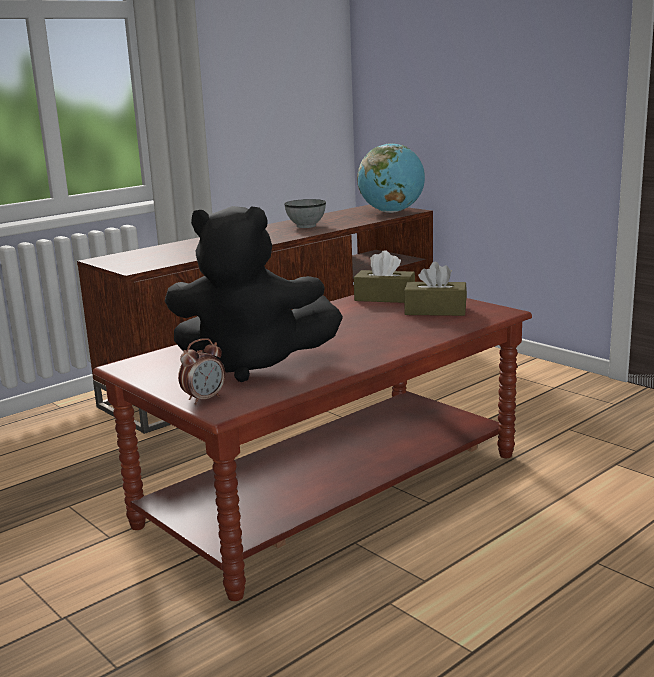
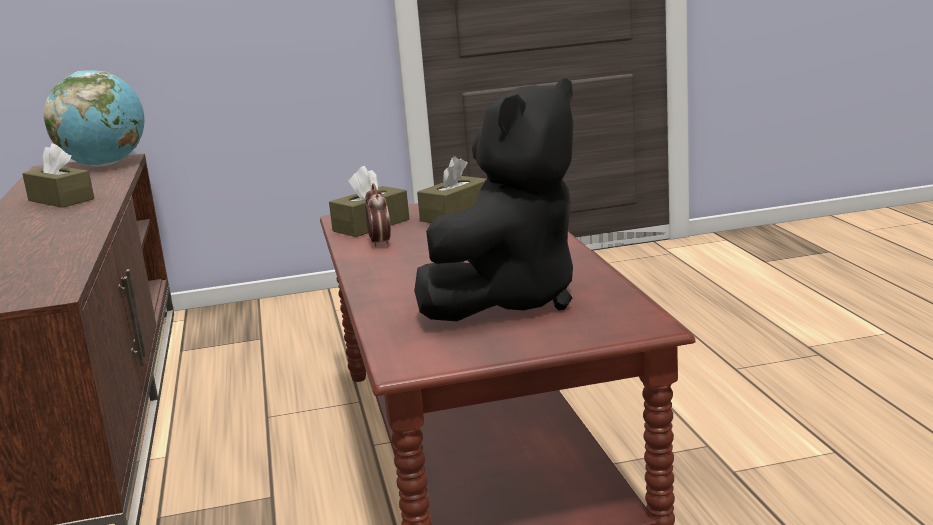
camera: 60 degrees left, 0 degrees up
(204, 399) = (600, 330): alarm clock -> alarm clock (380, 243)
(306, 226) = (61, 200): grey bowl -> brown tissue box

